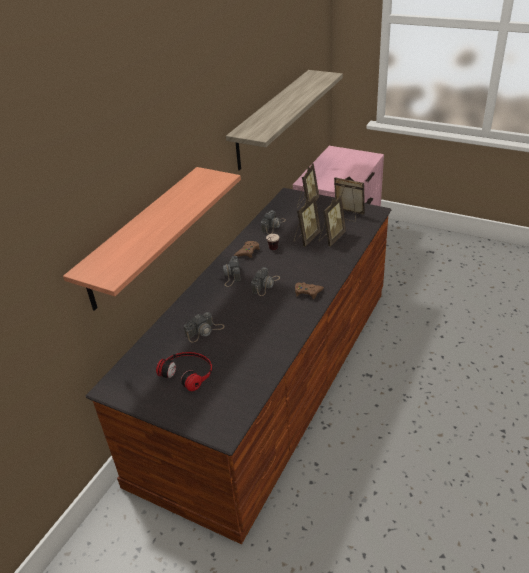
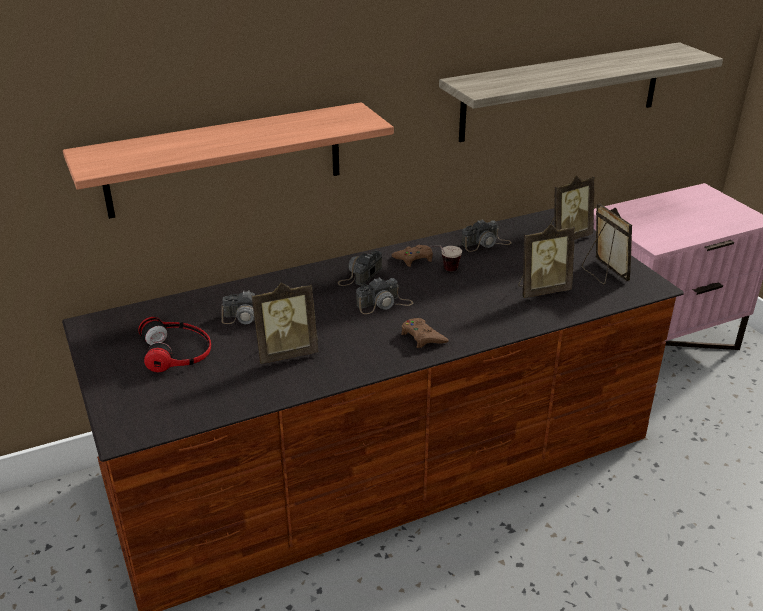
camera: 35 degrees right, 5 degrees down
(306, 238) = (507, 275): picture frame -> picture frame (286, 353)

